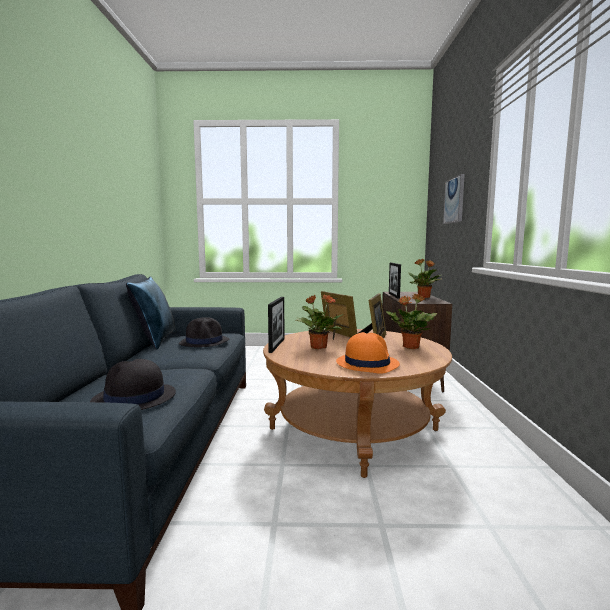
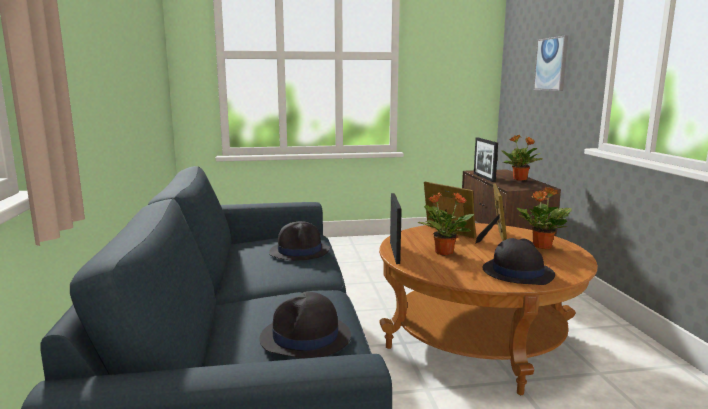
camera: 10 degrees left, 5 degrees up
(155, 341) = (229, 252): blue pillow -> none
(367, 363) = (517, 272): orange hat -> black hat

